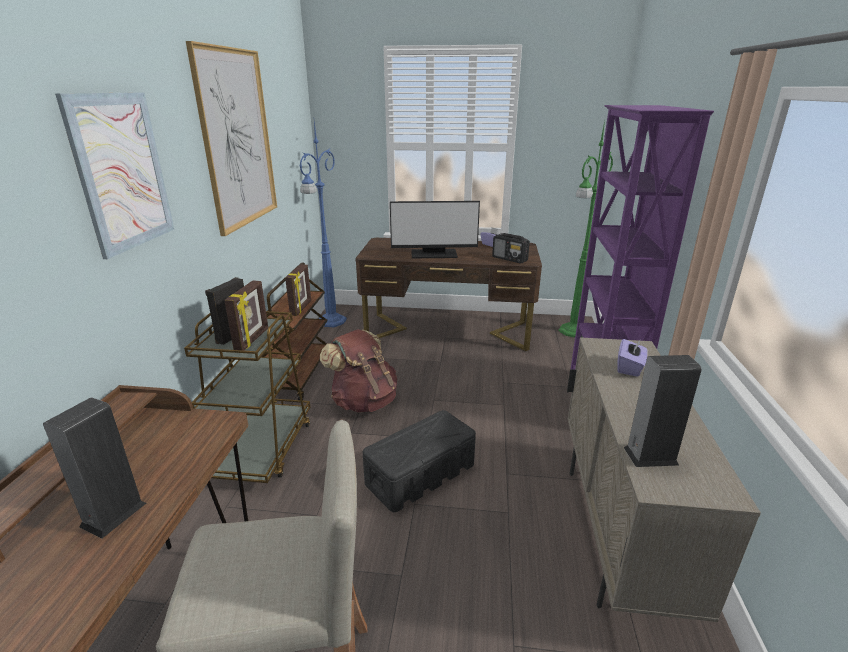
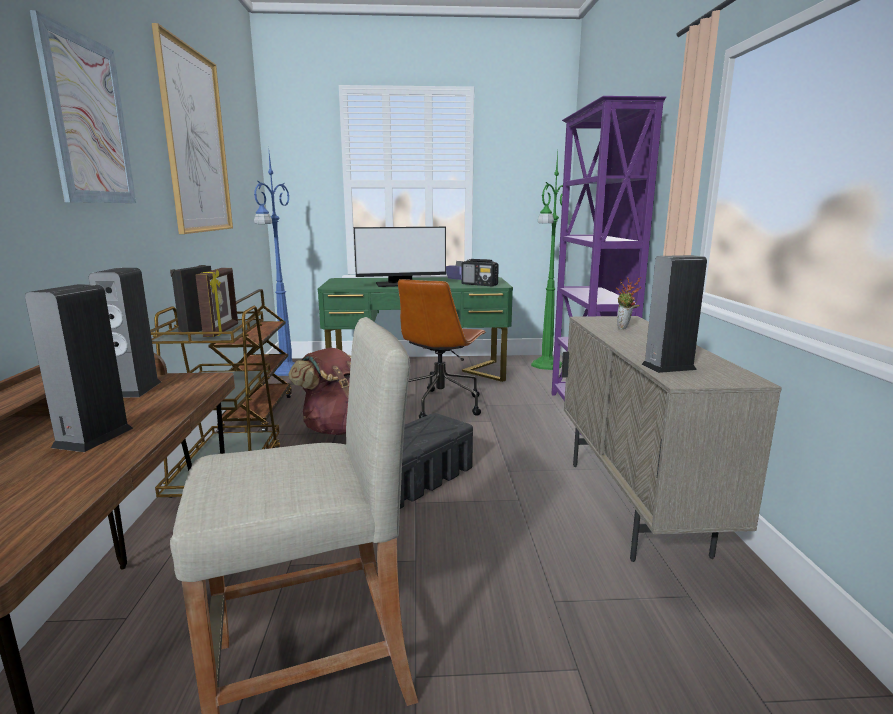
camera: 10 degrees left, 10 degrees down
(161, 435) = (134, 389): none -> speaker
(301, 308) = (263, 332): picture frame -> none
(447, 331) = (417, 372): brown desk -> green desk
(461, 377) = (440, 404): none -> brown office chair
(629, 368) = (625, 328): purple tissue box -> potted plant

